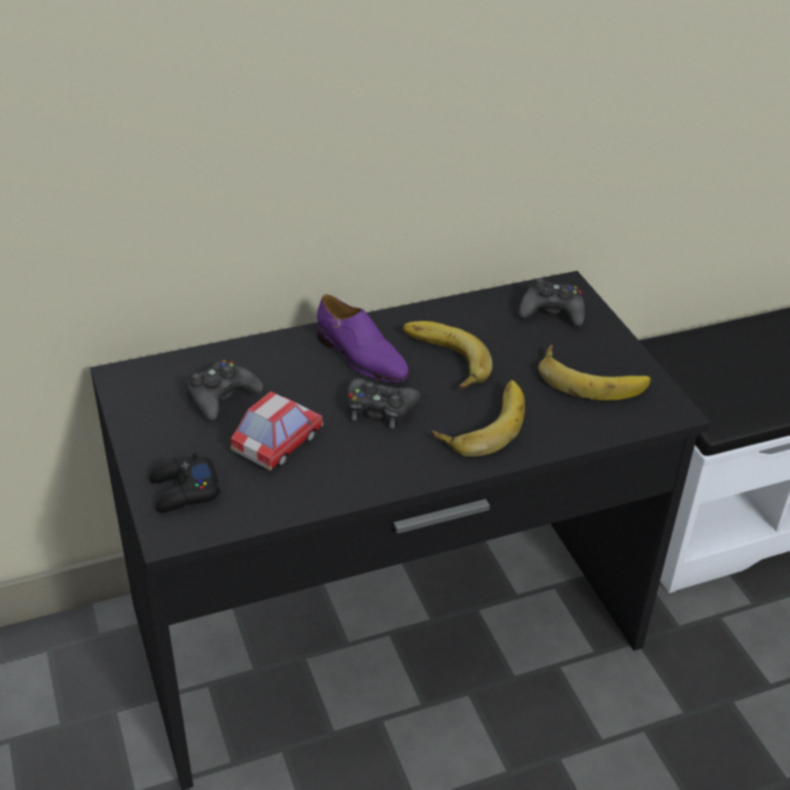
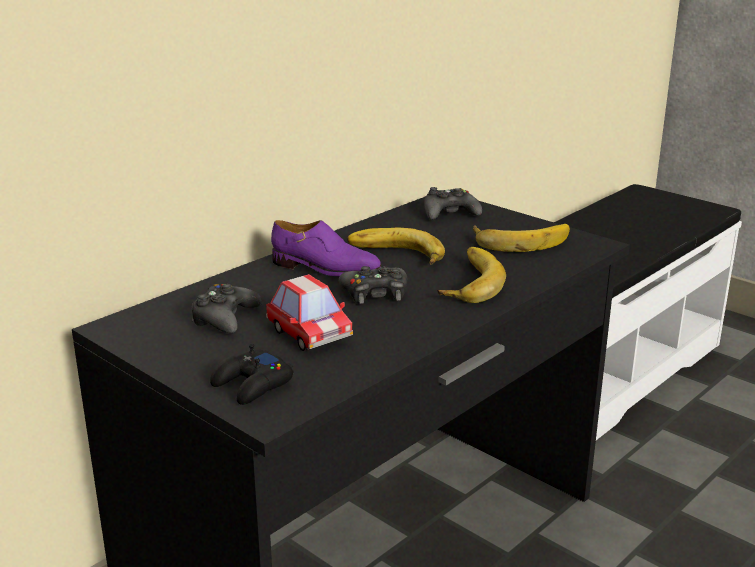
camera: 25 degrees left, 15 degrees down
(277, 444) = (309, 334): toy car -> toy car turned 135 degrees clockwise

